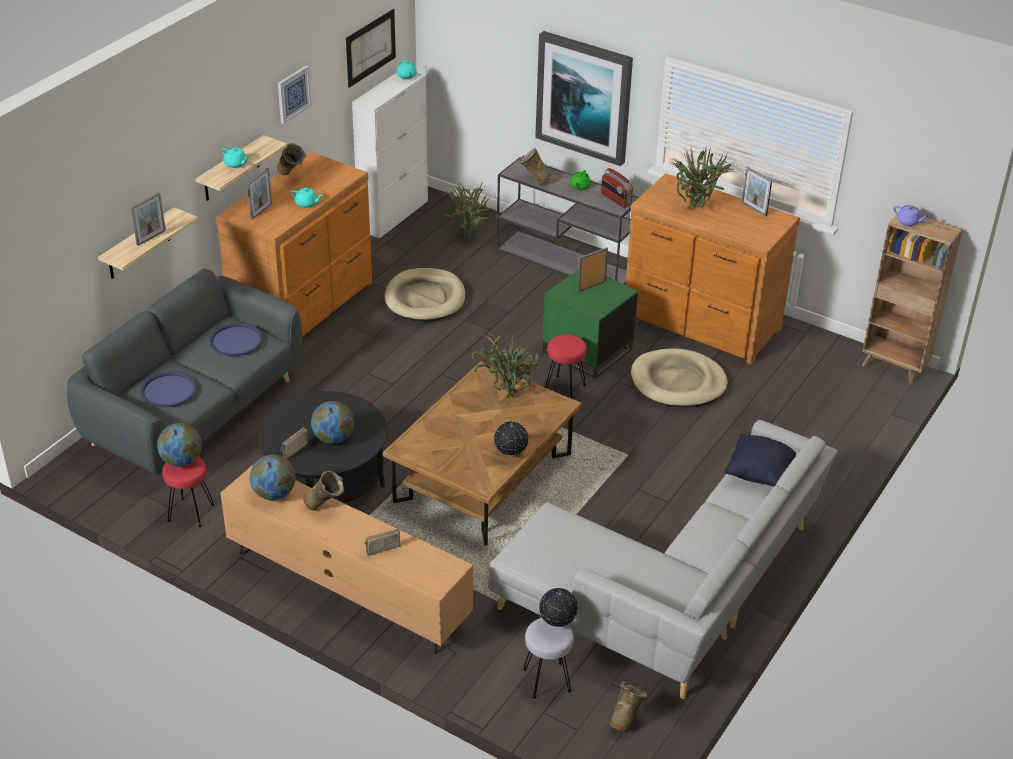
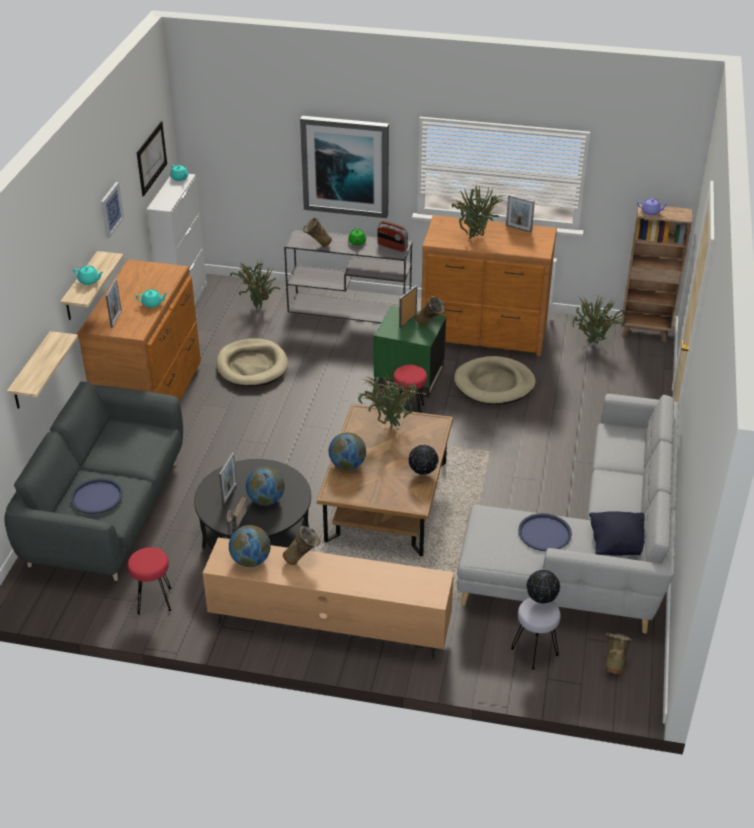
camera: 20 degrees left, 0 degrees up
(151, 237) = (46, 362): picture frame -> picture frame (229, 494)
(181, 461) = (143, 555): globe -> globe (347, 465)
(236, 340) = (131, 438): blue tray -> blue tray (544, 533)
(291, 177) = (124, 284): beige vase -> beige vase (430, 325)
(380, 547) = (369, 579): radio -> none
(759, 473) = (622, 436): black pillow -> black pillow (618, 545)
(822, 366) = (593, 345): none -> potted plant

